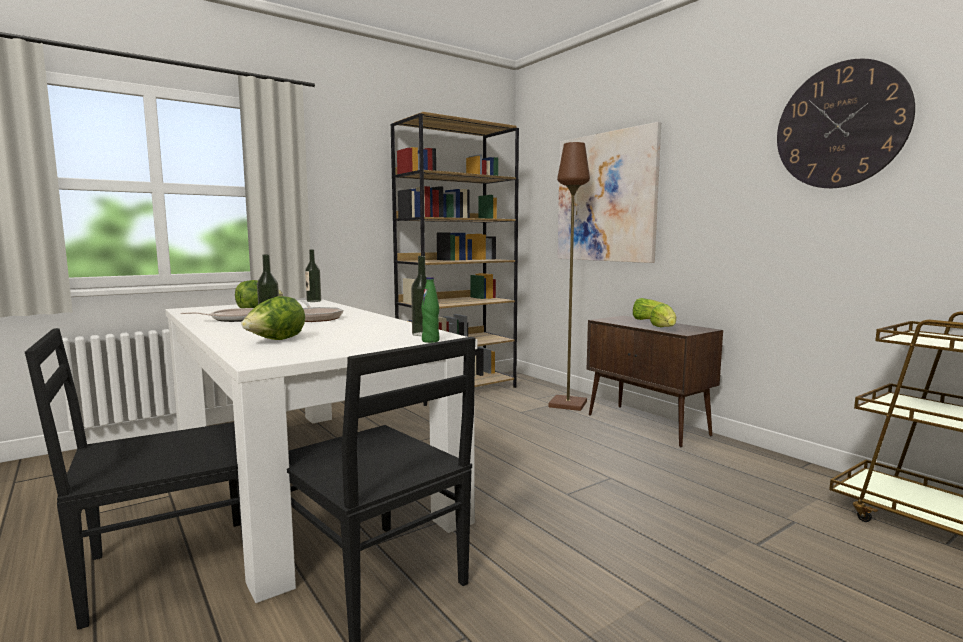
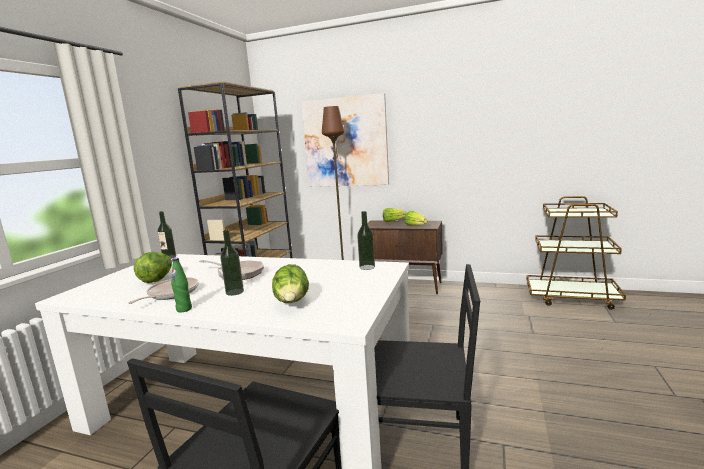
camera: 35 degrees left, 5 degrees up
(430, 341) = (391, 271): green bottle -> green bottle (184, 309)
(840, 125) = (498, 103): wall clock -> none

